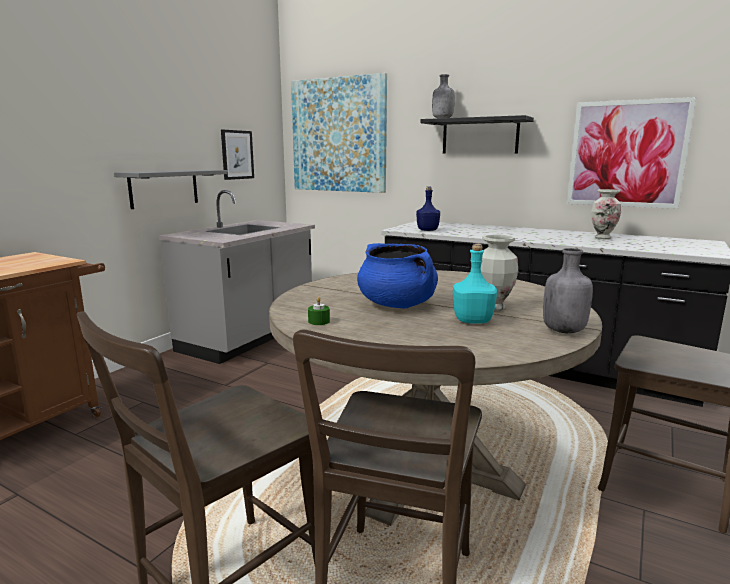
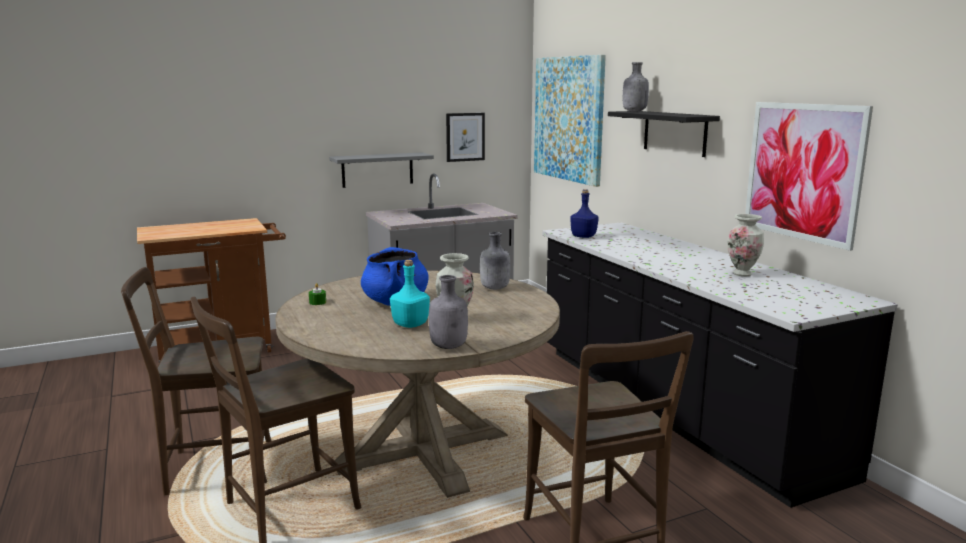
camera: 35 degrees right, 0 degrees up
(443, 278) = (494, 288): none -> grey bottle

